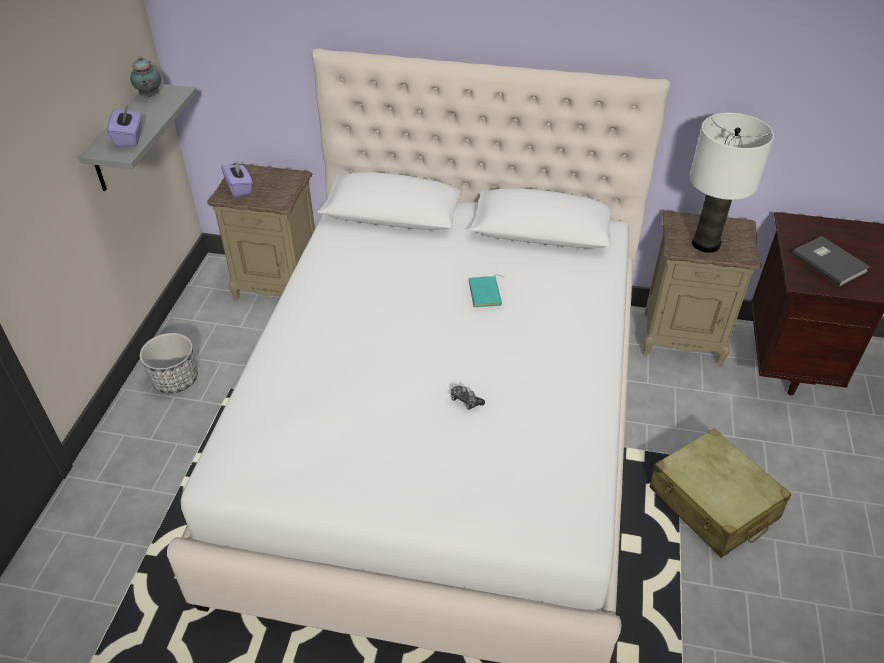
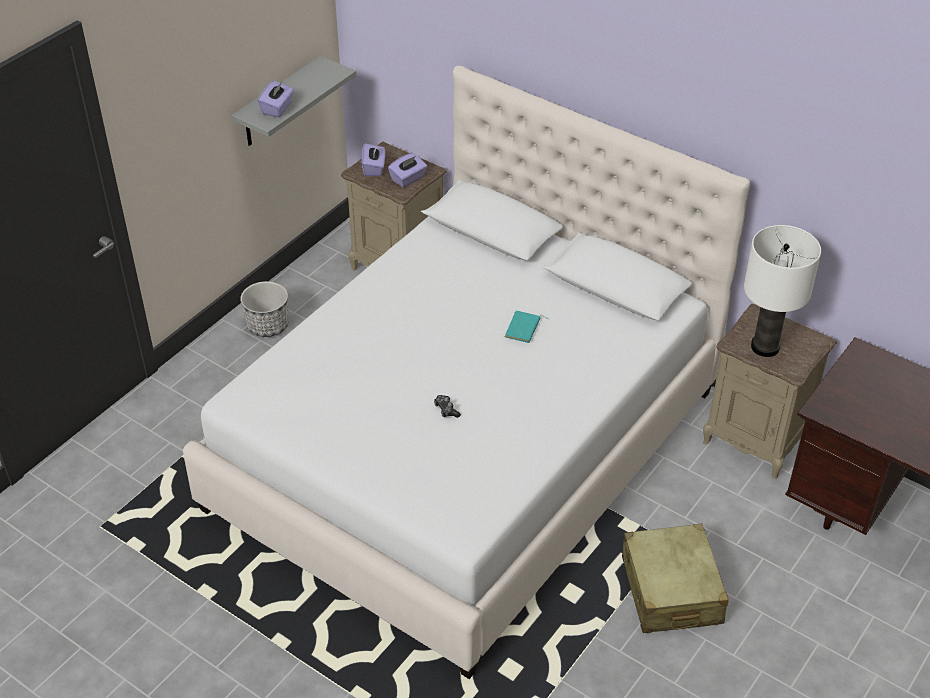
camera: 25 degrees right, 0 degrees up
(149, 96) = (314, 70): teapot -> none
(279, 189) = (408, 179): none -> purple tissue box
(829, 262) = (864, 400): grey book -> none

